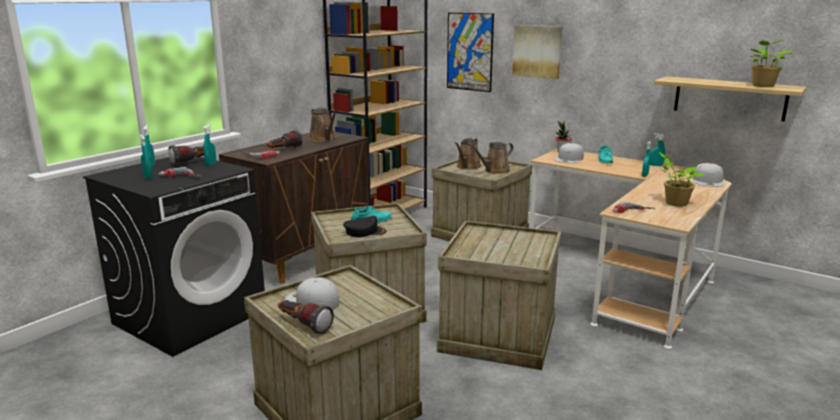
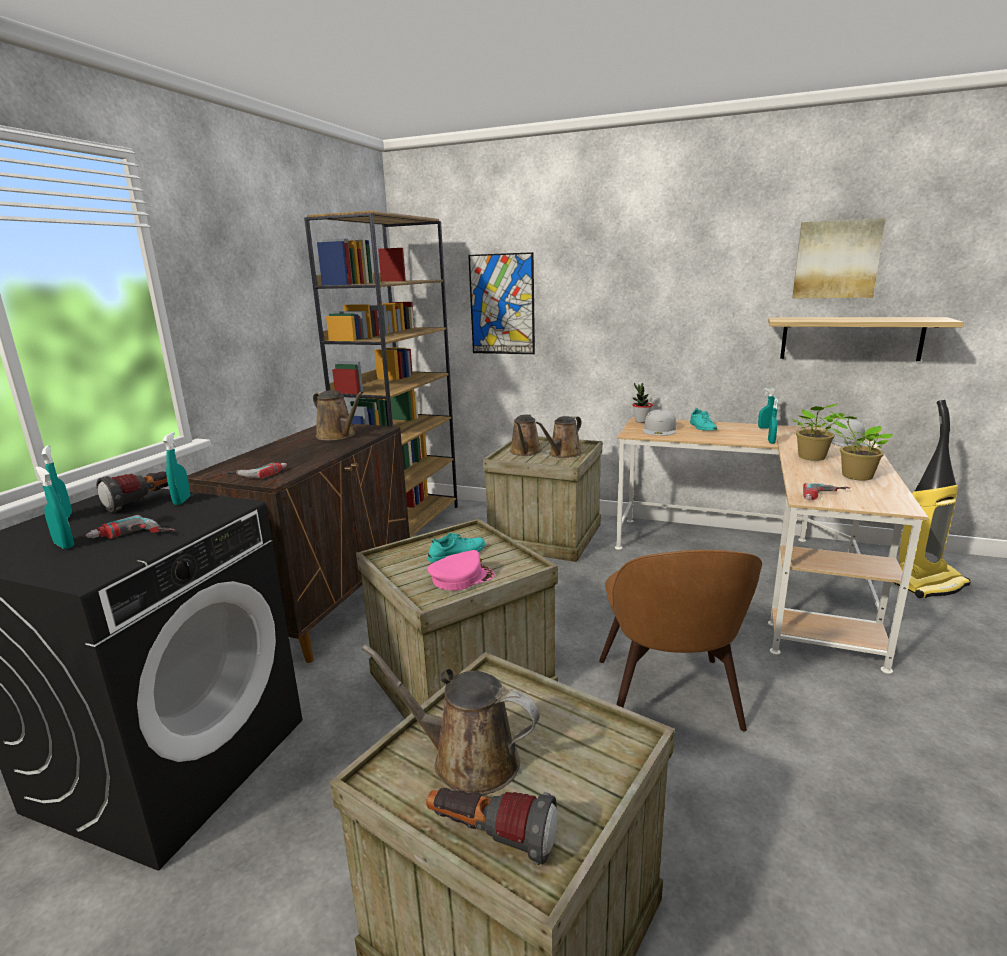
camera: 15 degrees left, 0 degrees up
(284, 150) = (288, 459): flashlight -> none
(311, 301) = (467, 759): white cap -> brown watering can
(364, 232) = (461, 577): black cap -> pink cap
(496, 335) = (668, 697): crate -> brown chair
(537, 51) = (596, 297): picture -> picture (836, 259)
(762, 86) = (904, 319): potted plant -> potted plant (811, 457)
(762, 304) = (926, 583): none -> vacuum cleaner

